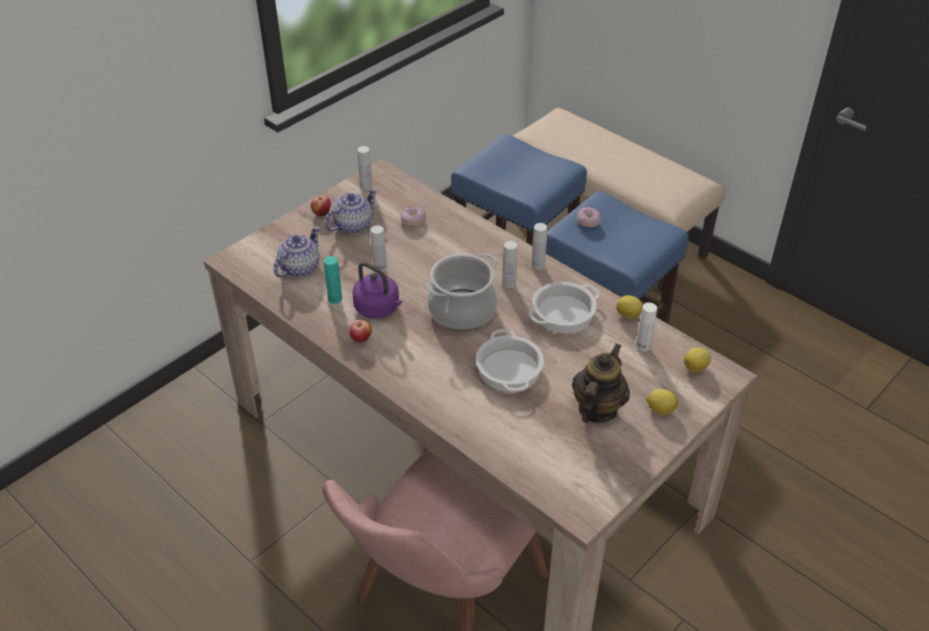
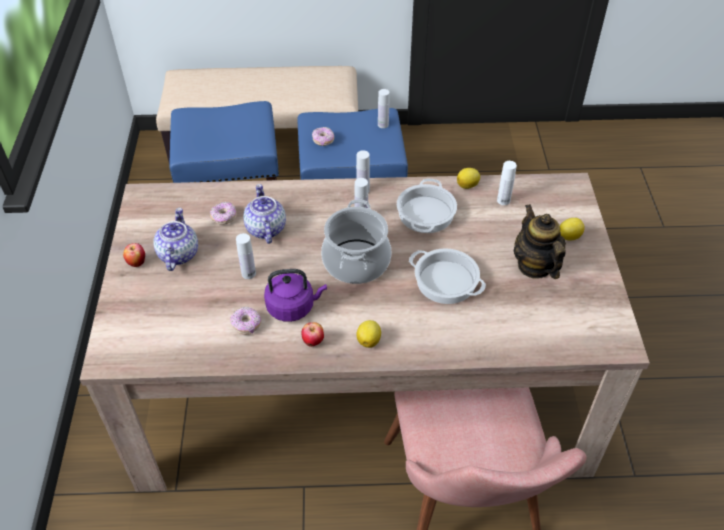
camera: 45 degrees left, 5 degrees up
(299, 267) = (180, 321): teapot -> teapot (265, 228)
(335, 299) = (246, 325): turquoise bottle -> donut
(366, 187) = (145, 215): white bottle -> white bottle (383, 124)
(696, 367) = (551, 192): lemon -> lemon (369, 340)

